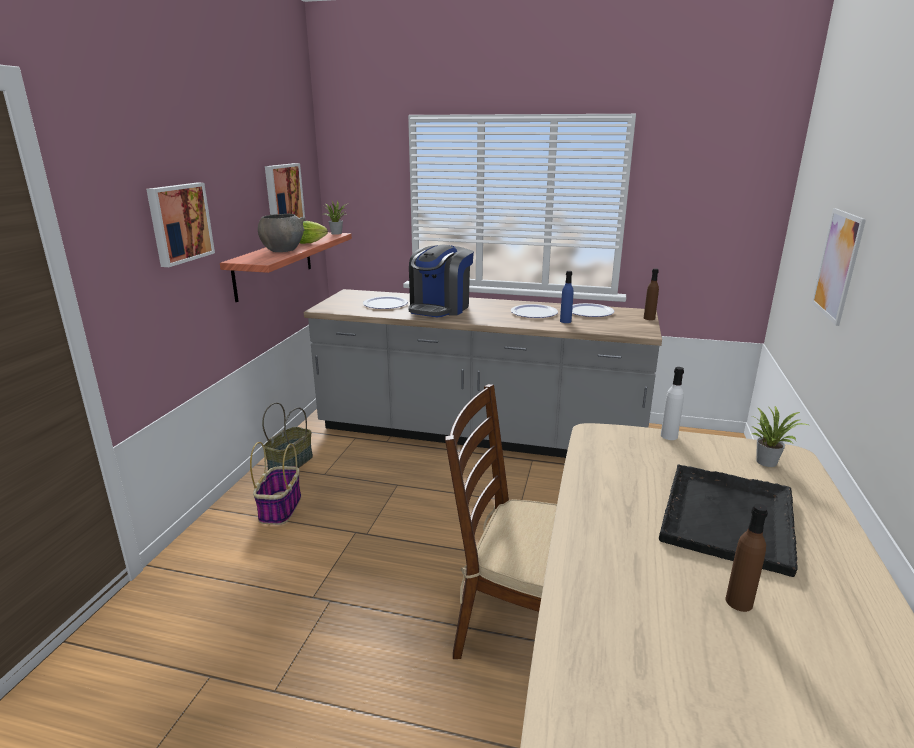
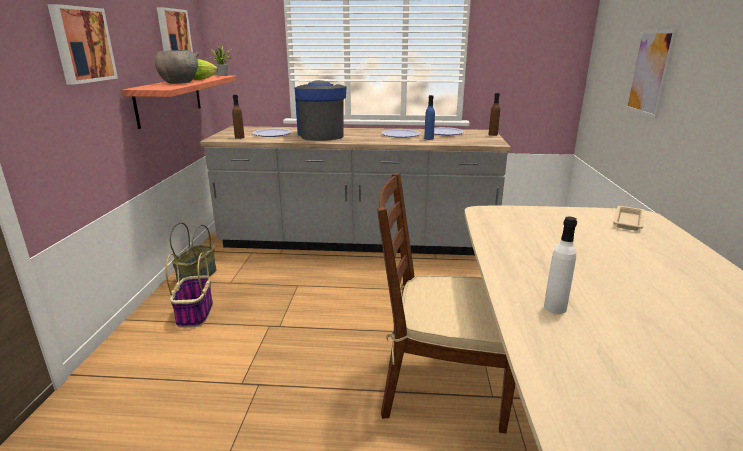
camera: 10 degrees left, 0 degrees up
(440, 308) = (321, 135): coffee machine -> coffee machine turned 150 degrees clockwise
(669, 436) = (544, 210): white bottle -> white bottle (555, 308)
(728, 517) = (622, 259): black tray -> none
(739, 602) = (668, 318): brown bottle -> brown bottle (239, 137)
(767, 461) = (628, 221): potted plant -> beige tray

